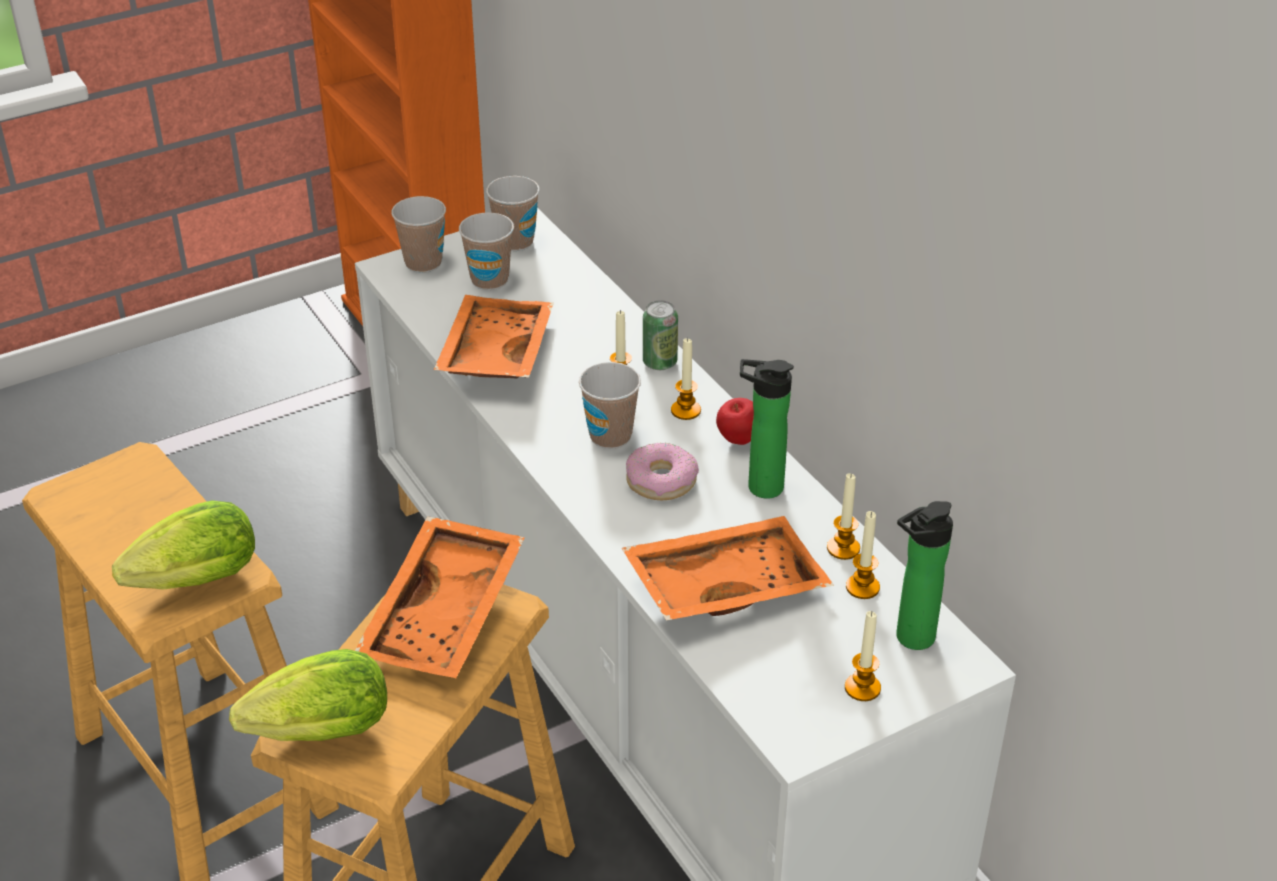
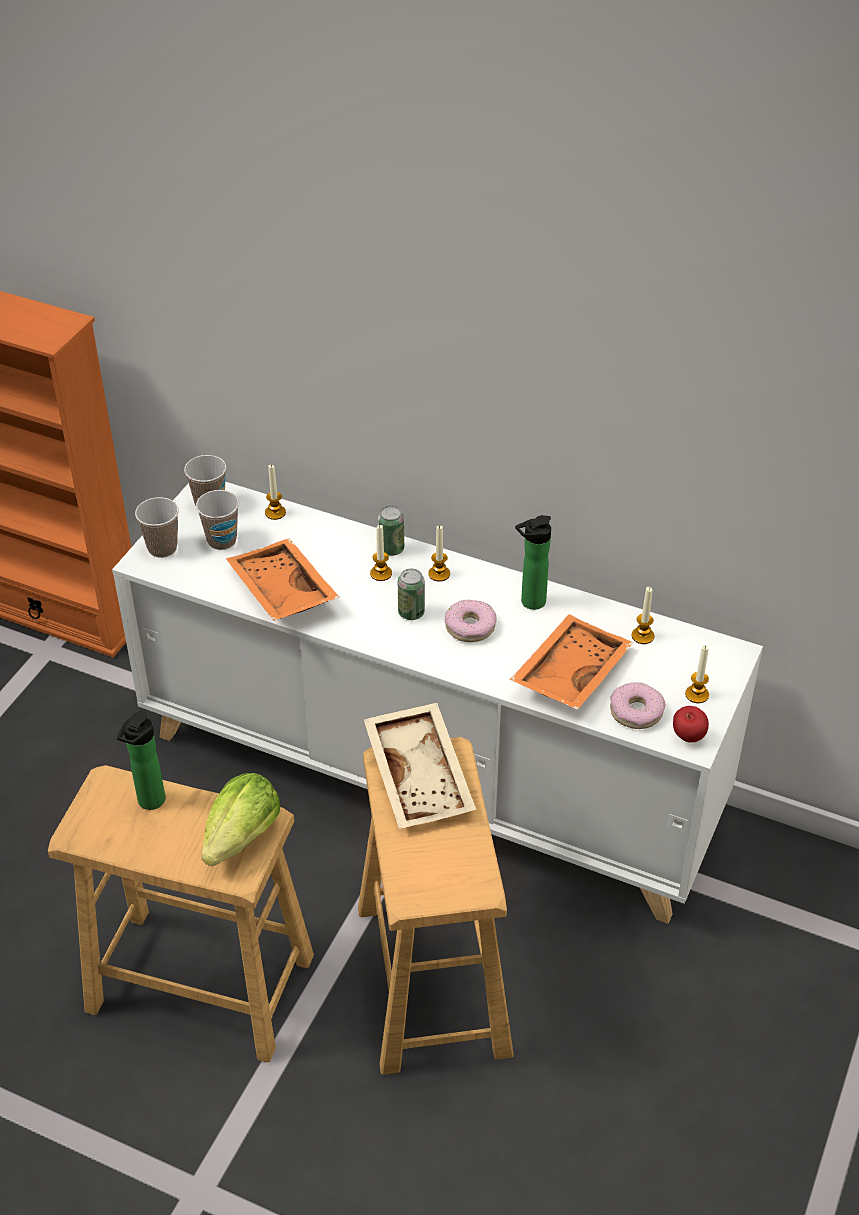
camera: 35 degrees left, 5 degrees up
(313, 734) = (420, 889): lettuce -> none
(447, 615) = (421, 776): orange tray -> beige tray
(610, 436) = (411, 612): cup -> can
(737, 441) = (489, 579): apple -> apple (687, 738)
(762, 668) = (636, 711): none -> donut
(843, 548) = (611, 618): candle -> candle (275, 513)
(910, 639) = (694, 654): bottle -> bottle (149, 803)

